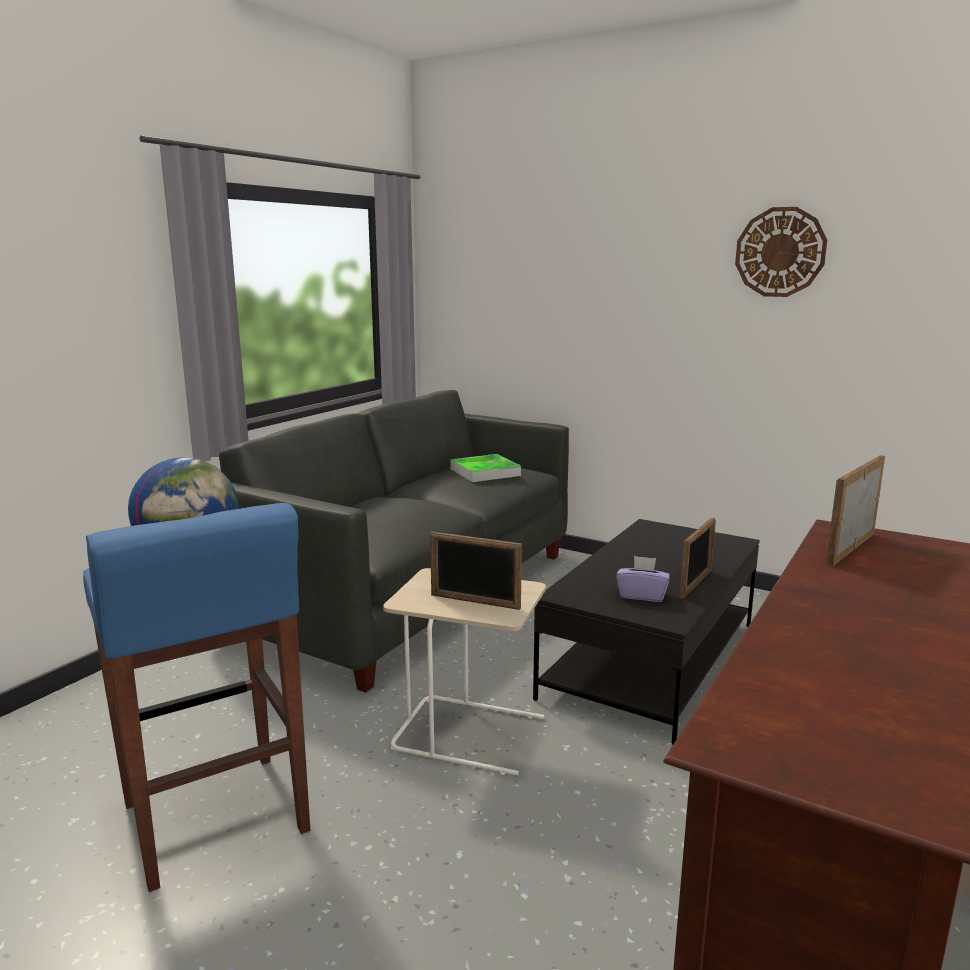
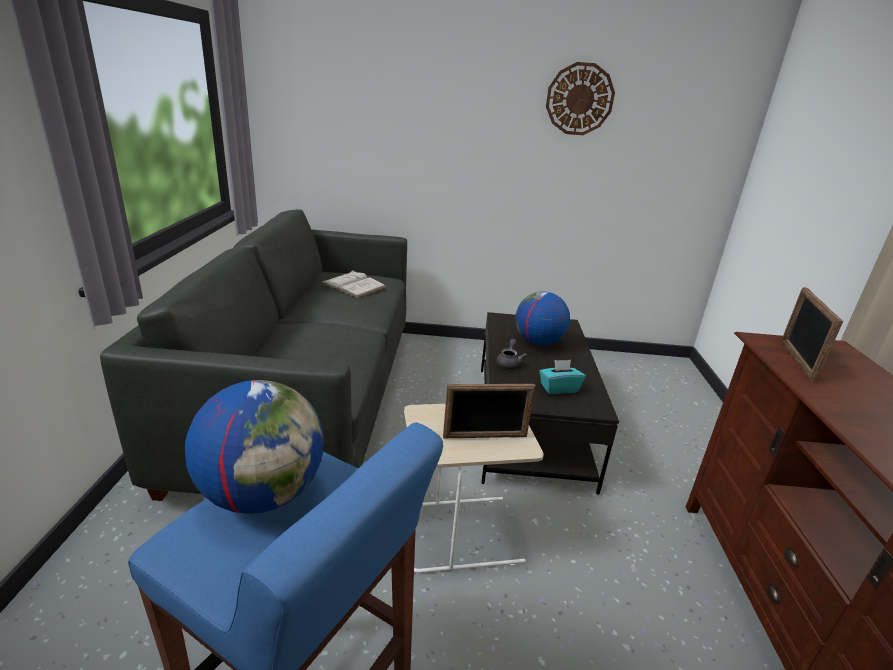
camera: 30 degrees left, 10 degrees up
(485, 472) = (353, 285): tray -> white book
(607, 565) = (509, 363): none -> grey teapot
(642, 595) = (559, 388): purple tissue box -> turquoise tissue box
(671, 553) = (538, 342): none -> globe
(696, 584) = (580, 369): picture frame -> none

